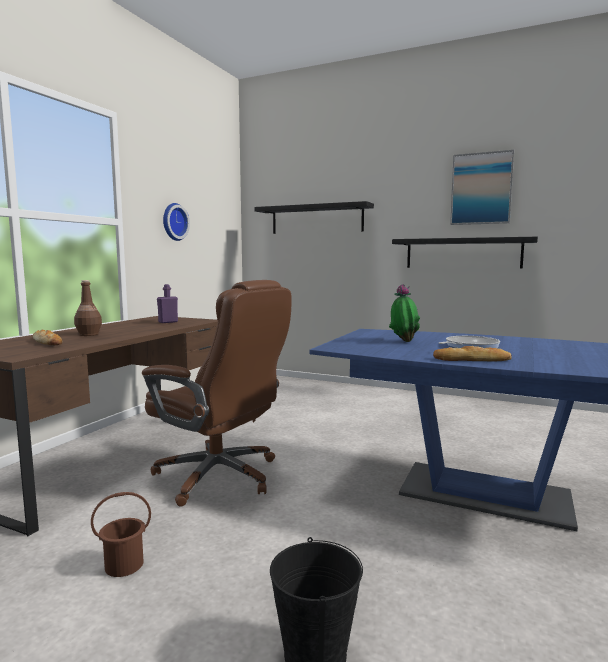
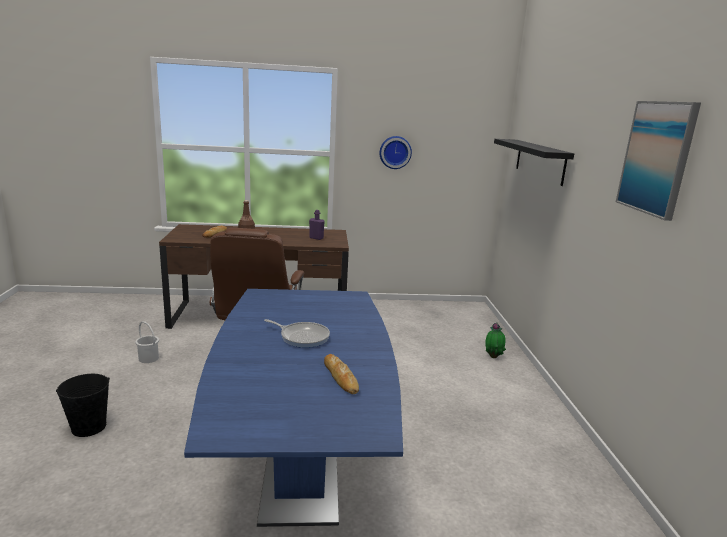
camera: 60 degrees right, 10 degrees up
(124, 565) = (149, 358): brown bucket -> white bucket
(403, 341) = (309, 312): potted plant -> potted plant (493, 356)
(463, 253) = (623, 247): black shelf -> none
(472, 360) = (239, 340): bread -> bread (340, 377)

